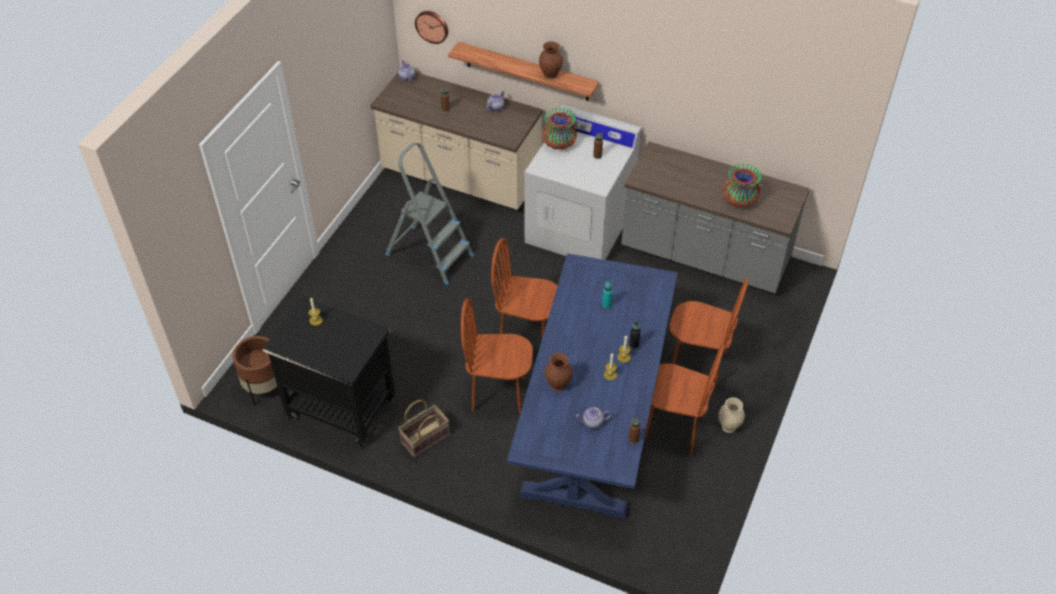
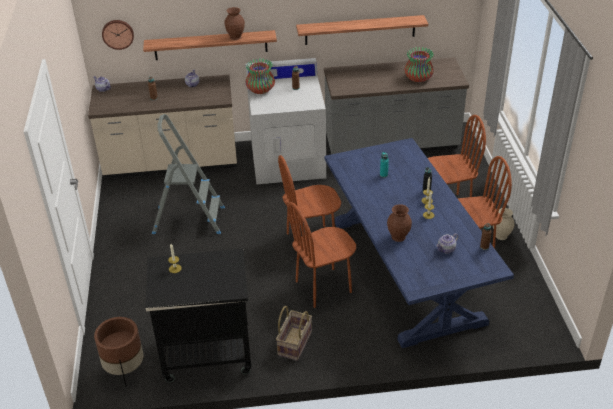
camera: 30 degrees left, 10 degrees down
(698, 116) = (360, 30): none -> shelf

